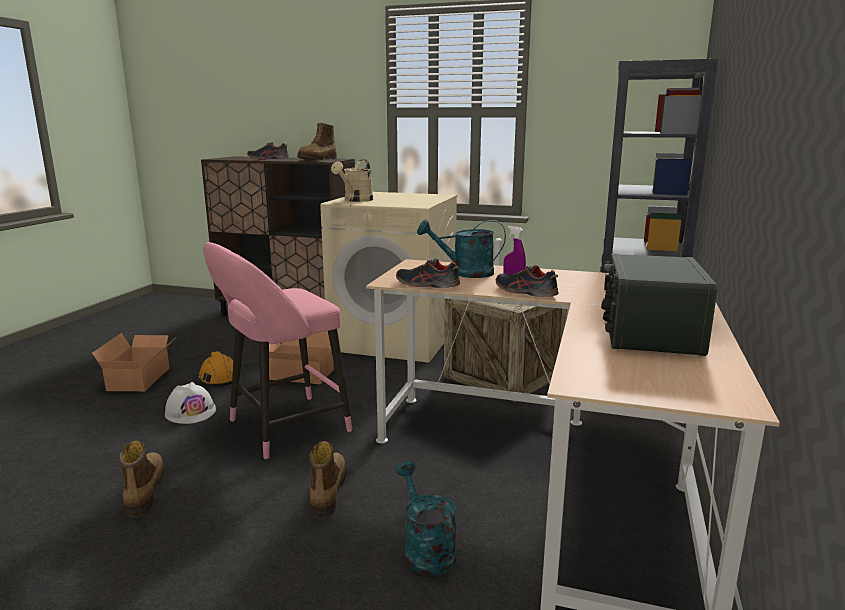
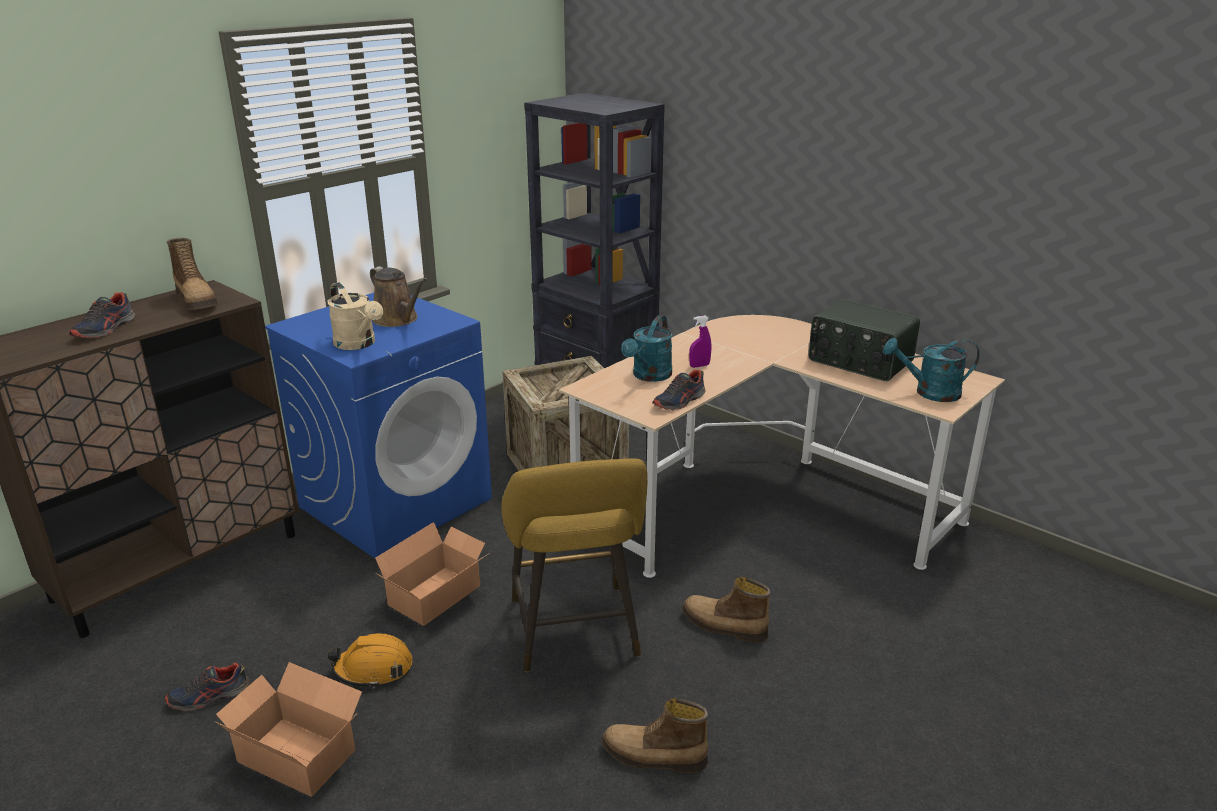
camera: 65 degrees left, 10 degrees up
(191, 412) = (470, 705): white hard hat -> none
(282, 428) = (575, 634): pink stool -> yellow stool
(395, 339) = (396, 502): beige washing machine -> blue washing machine
(404, 200) = (398, 320): none -> brown watering can
(425, 549) = (831, 593): turquoise watering can -> turquoise watering can (929, 393)
(525, 292) = (734, 370): shoe -> shoe (209, 696)

